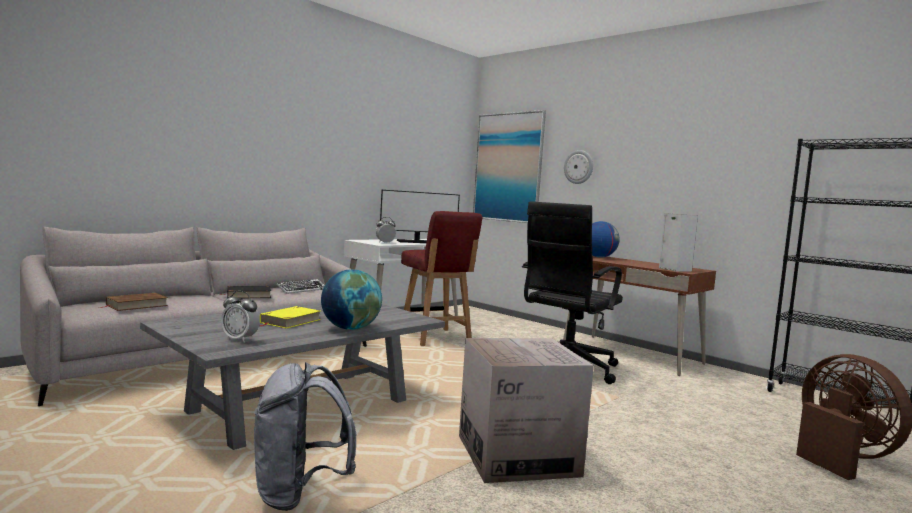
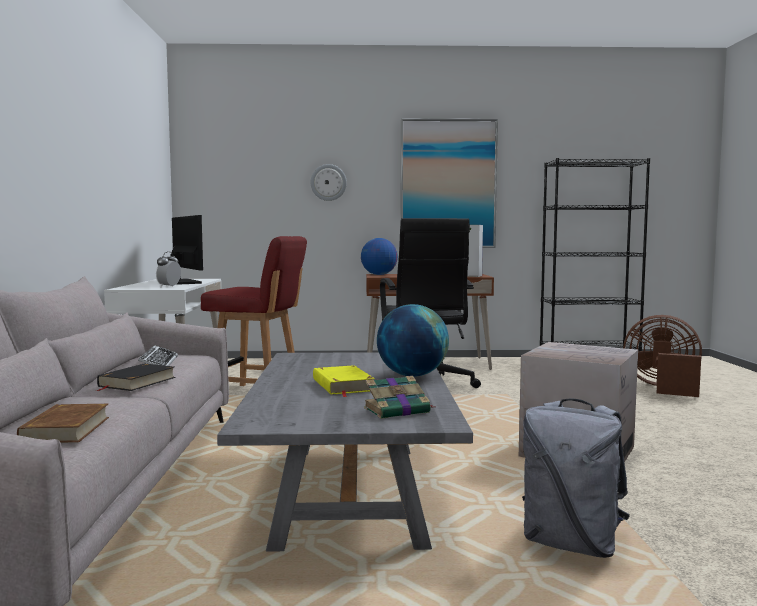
camera: 45 degrees left, 0 degrees up
(240, 339) = (398, 410): alarm clock -> book
(417, 242) = (182, 282): monitor -> monitor turned 60 degrees counterclockwise
(508, 167) = (231, 183): picture -> picture (448, 184)

